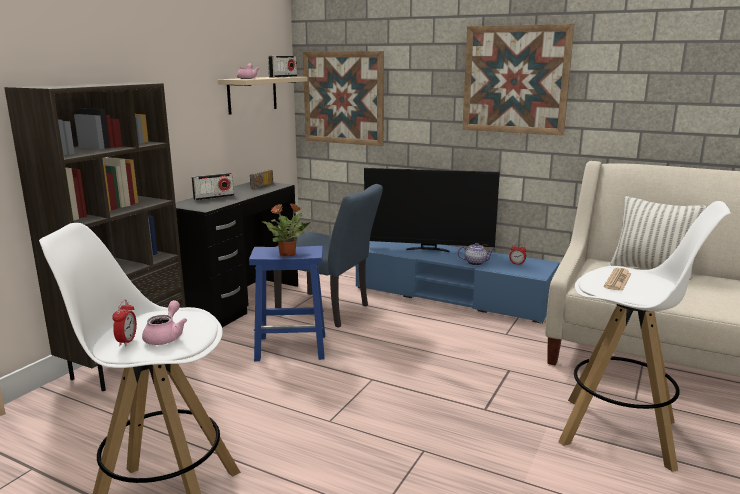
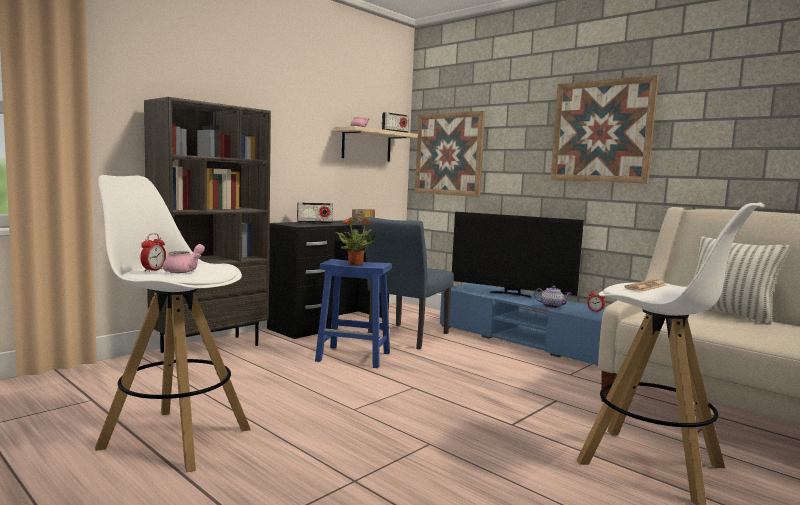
camera: 15 degrees right, 10 degrees down
(329, 311) = (404, 338): blue chair -> blue chair turned 75 degrees clockwise

